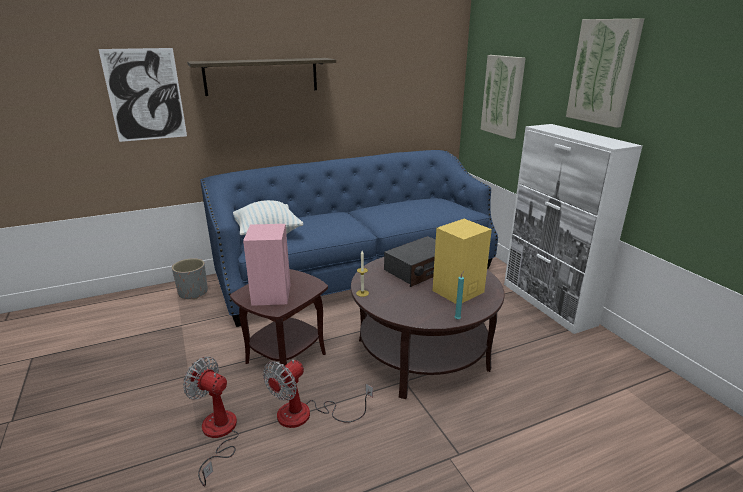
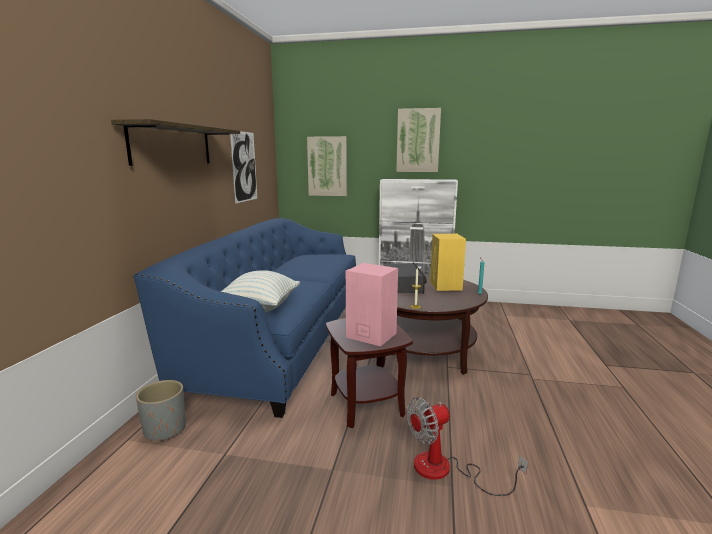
camera: 55 degrees left, 10 degrees down
(145, 95) = (68, 162): picture -> picture (244, 166)
(306, 415) = (453, 416): fan -> none

